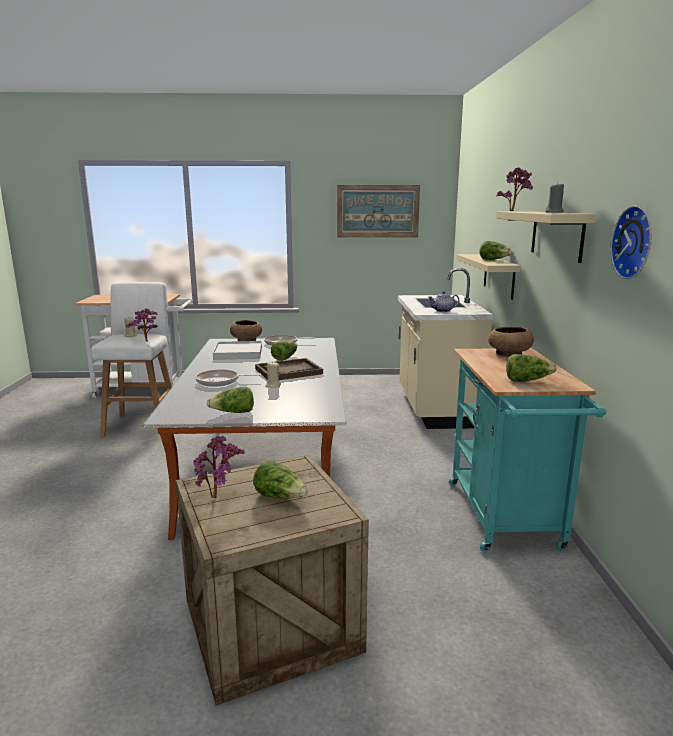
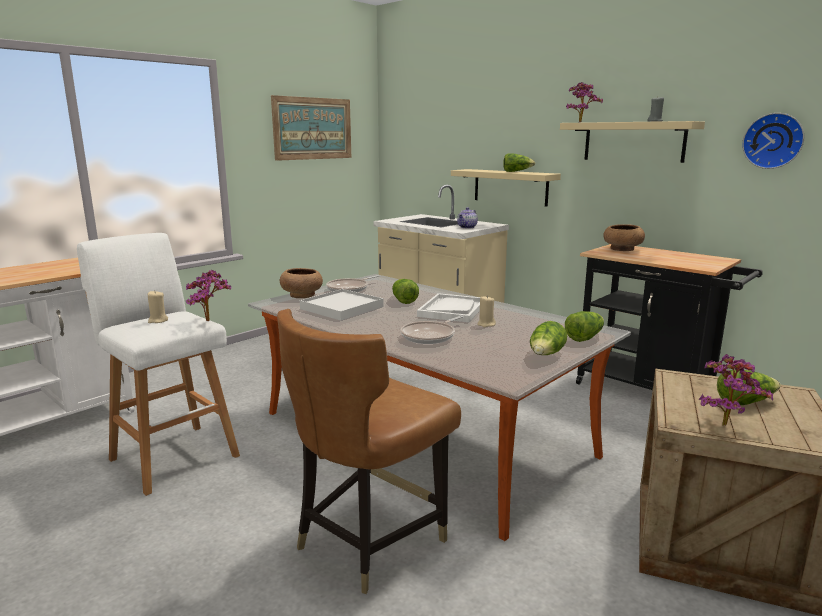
camera: 45 degrees left, 0 degrees up
(122, 501) = (368, 540): none -> brown chair
(289, 371) = (452, 310): brown tray -> white tray
(506, 520) = (651, 391): turquoise cart -> black cart
(527, 380) = (699, 262): lettuce -> lettuce (584, 337)

